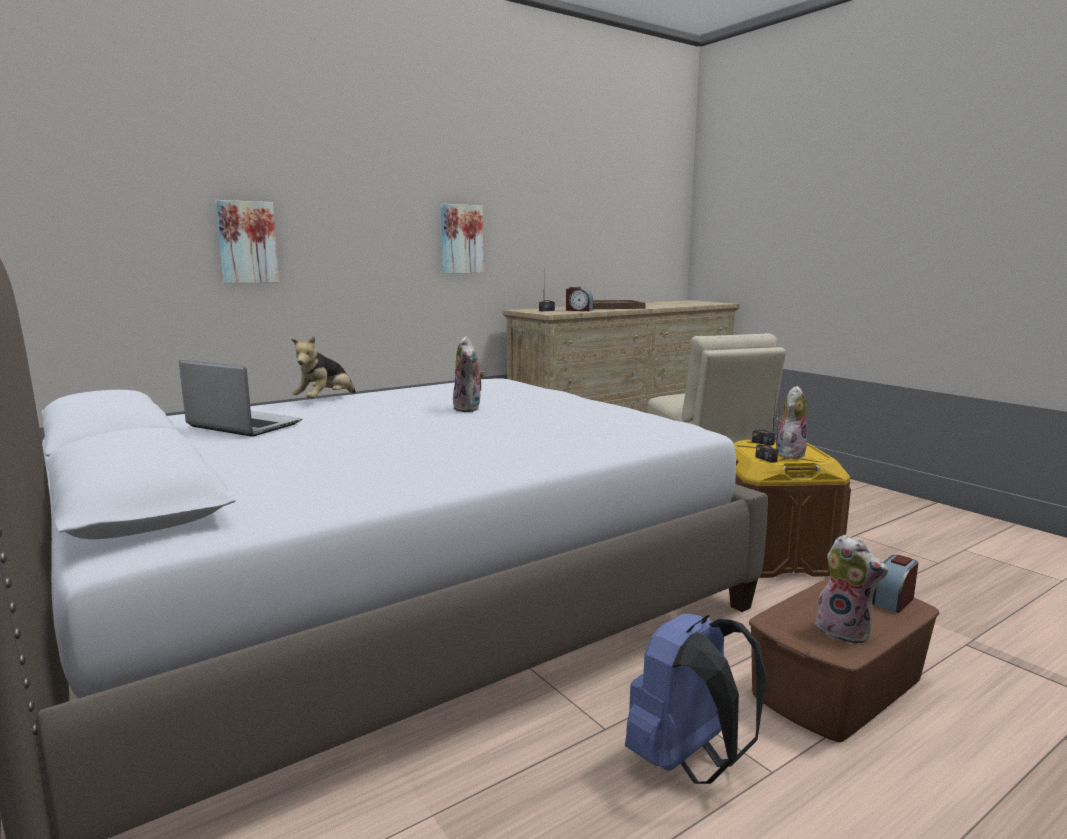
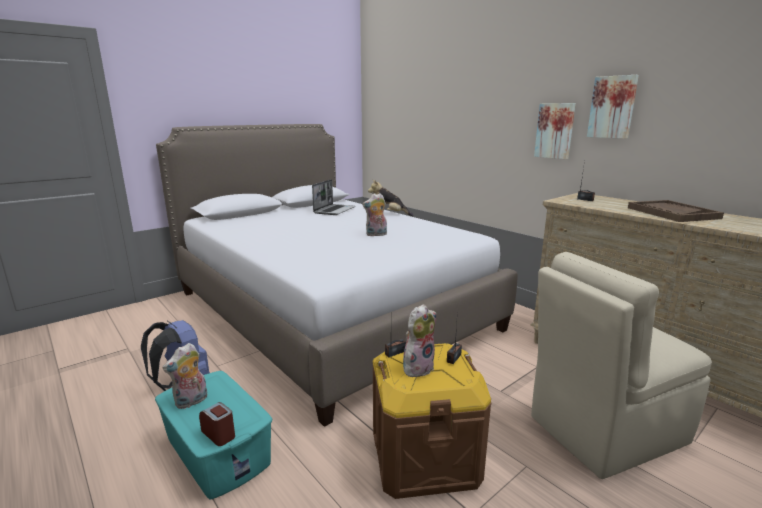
camera: 85 degrees right, 5 degrees up
(247, 242) = (435, 129): picture -> picture (612, 107)
(578, 310) = (606, 206): alarm clock -> none
(789, 453) = (418, 367): plush toy -> plush toy turned 75 degrees counterclockwise
(836, 686) = (218, 450): brown storage box -> turquoise storage box

